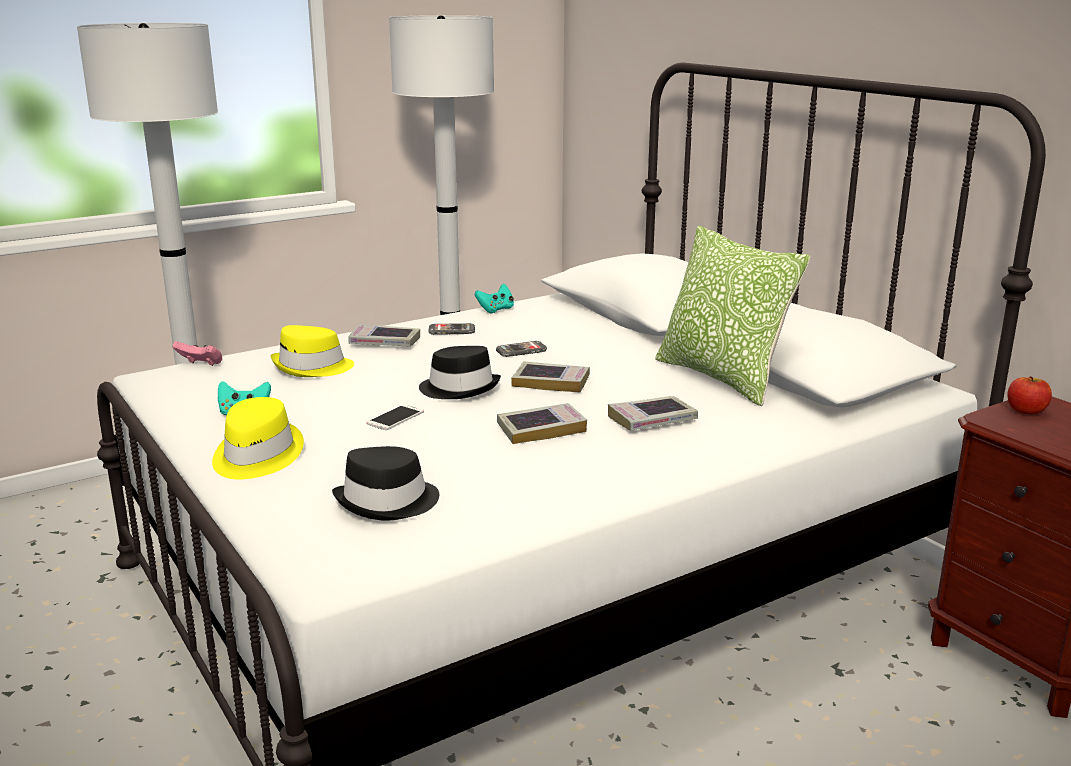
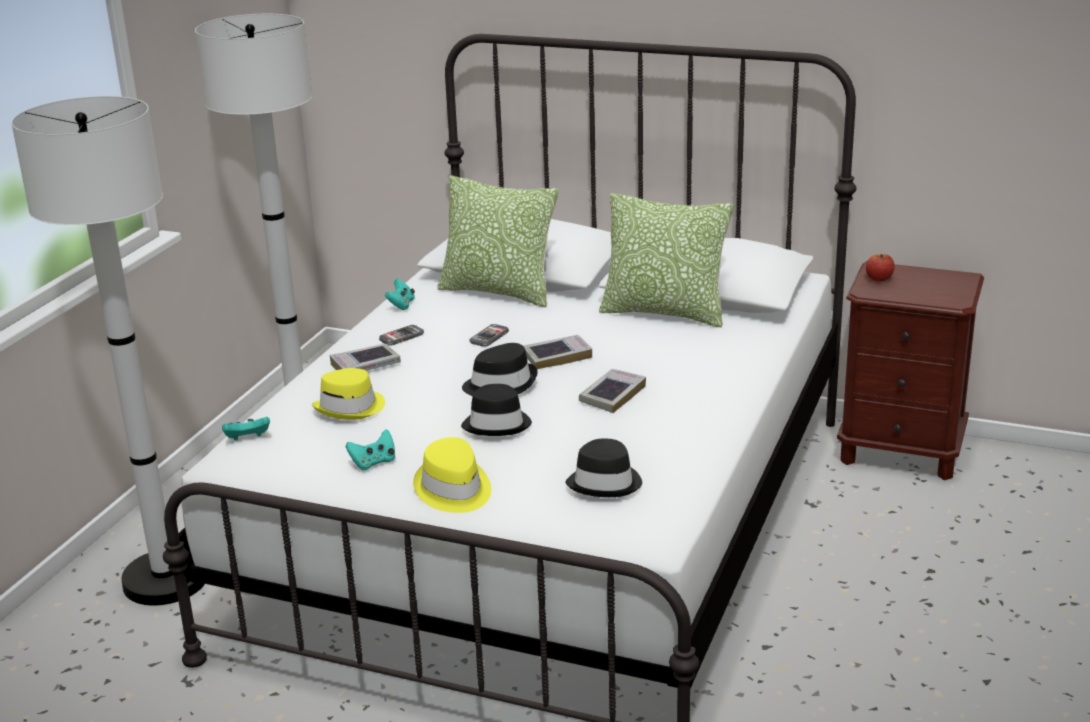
camera: 35 degrees left, 5 degrees up
(201, 365) = (247, 439): pink game controller -> turquoise game controller
(395, 418) = (497, 424): phone -> black hat
(594, 321) = (499, 292): none -> pillow
(652, 420) = (671, 362): book -> none

